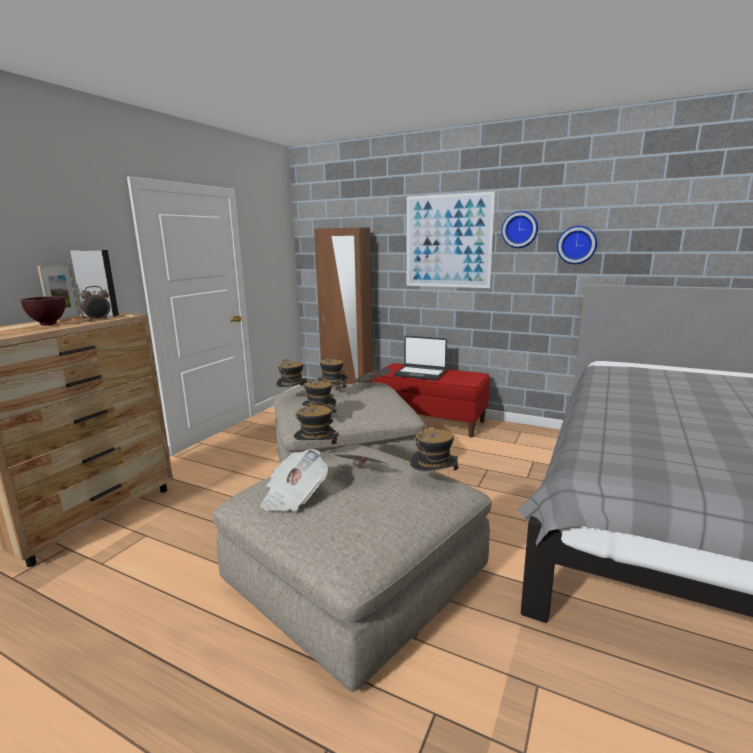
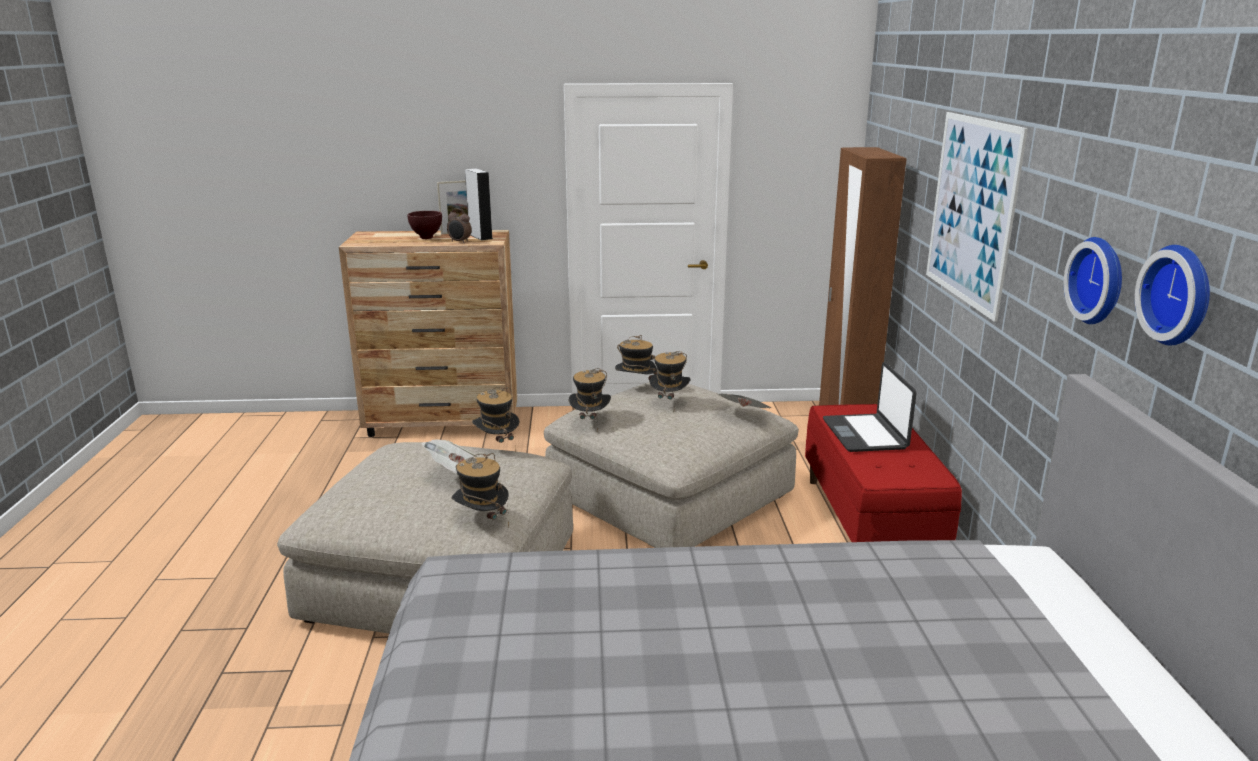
camera: 60 degrees right, 5 degrees up
(294, 497) = (400, 462): newspaper -> none
(520, 229) = (1042, 218): wall clock -> wall clock (1180, 295)

